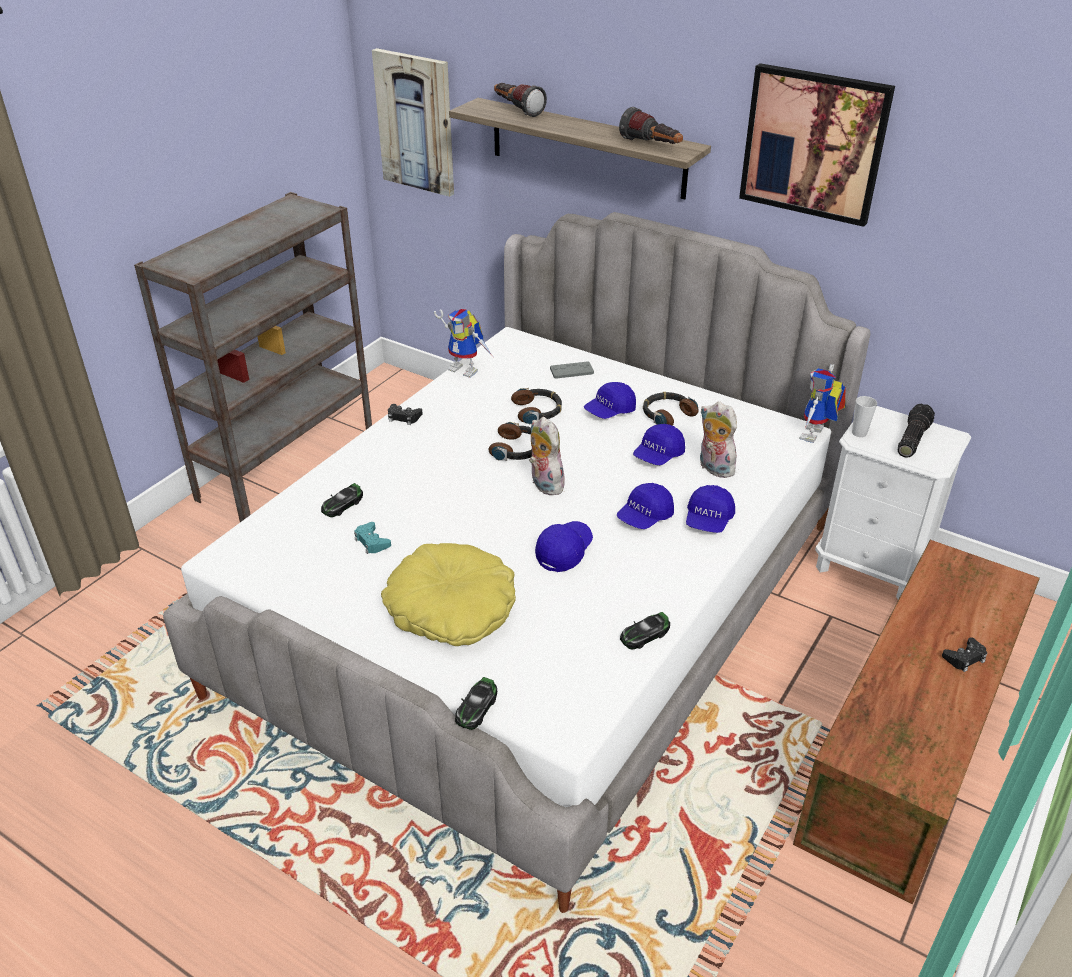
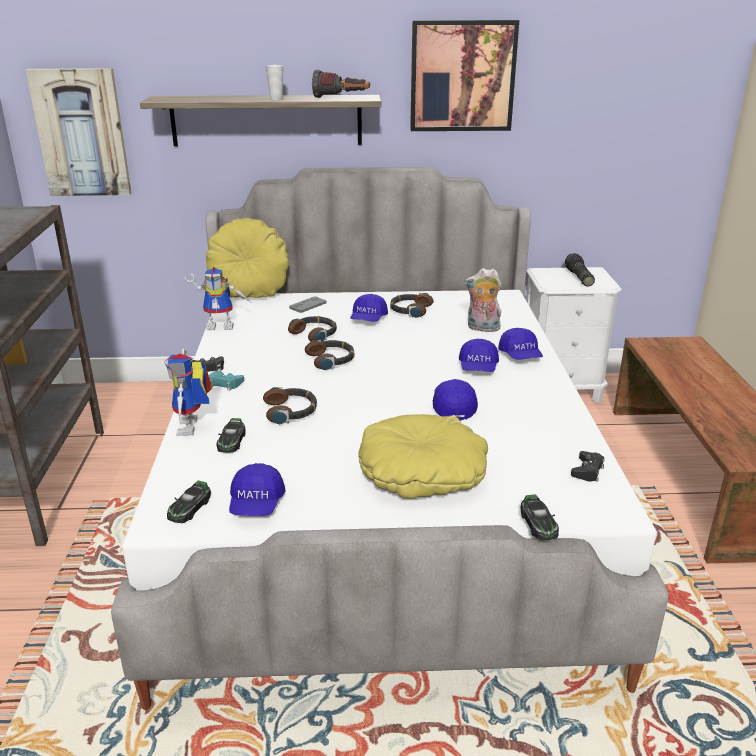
camera: 35 degrees left, 10 degrees down
(372, 542) = (293, 455): turquoise game controller -> turquoise game controller (225, 383)
(419, 494) = (291, 411): none -> headphones
(516, 110) = (198, 97): flashlight -> none
(533, 337) = (250, 294): none -> yellow pillow
(544, 484) = (381, 373): plush toy -> none
(645, 635) = (576, 431): toy car -> toy car (190, 507)
(658, 456) = (437, 333): blue cap -> blue cap (256, 504)
(815, 436) = (518, 295): toy robot -> toy robot (193, 428)
(859, 433) = (546, 282): cup -> cup (276, 99)
(964, 658) = (724, 386): black game controller -> black game controller (587, 471)

